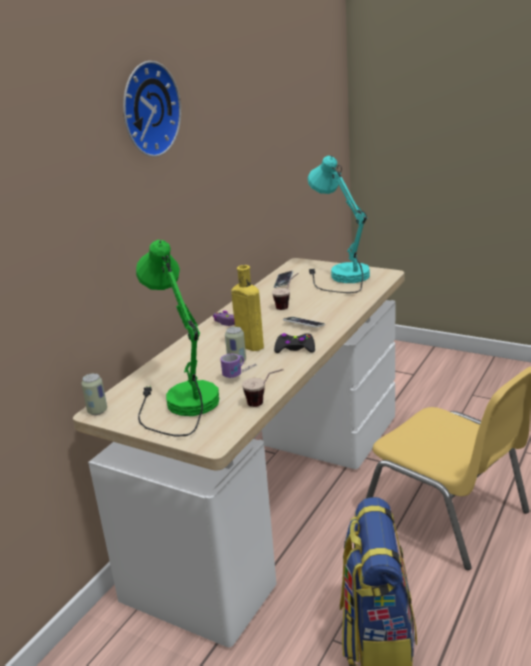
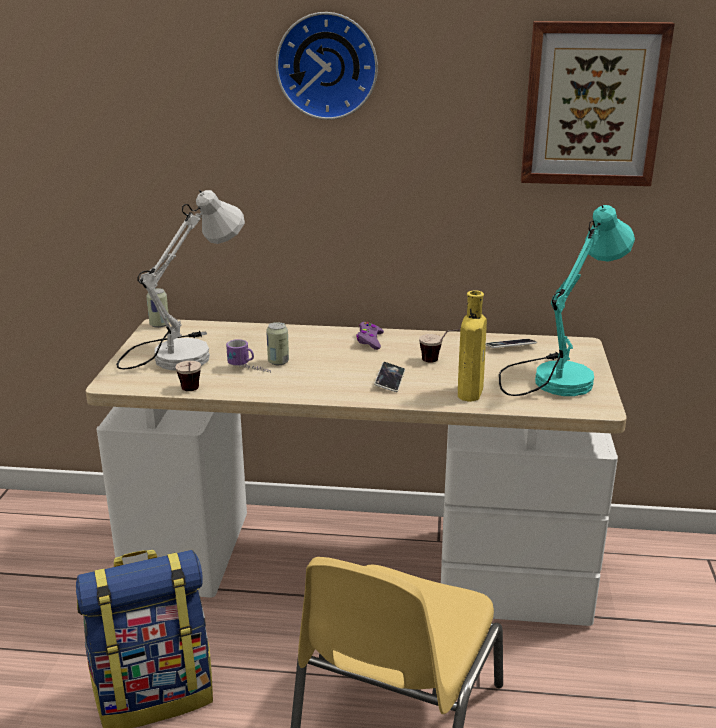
camera: 65 degrees right, 0 degrees up
(176, 403) = (181, 352): green table lamp -> white table lamp
(248, 345) = (319, 360): yellow bottle -> yellow bottle (470, 391)
(264, 100) = (592, 104): none -> picture
(295, 348) = (323, 386): black game controller -> none

